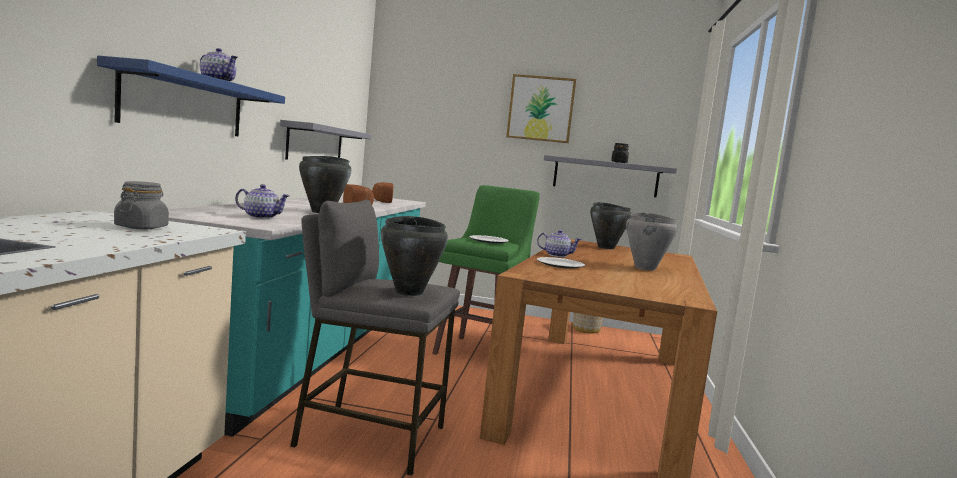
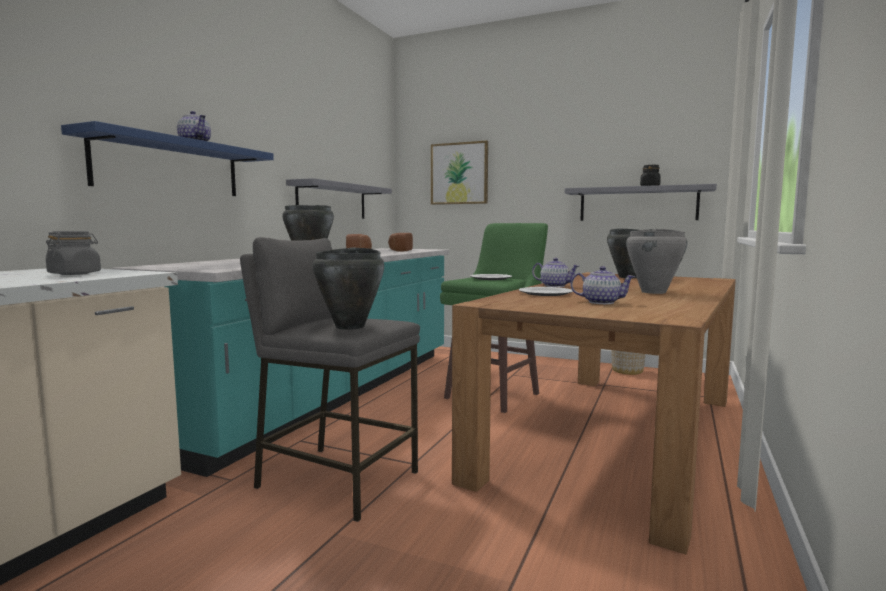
camera: 15 degrees right, 0 degrees up
(261, 217) = (233, 265): teapot -> teapot (601, 302)
(541, 108) = (560, 141): picture -> picture (459, 173)

